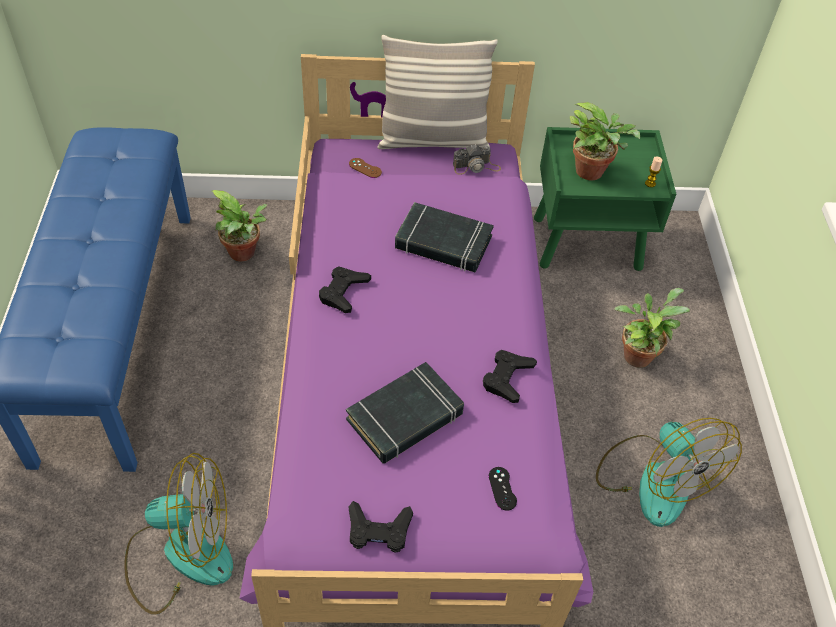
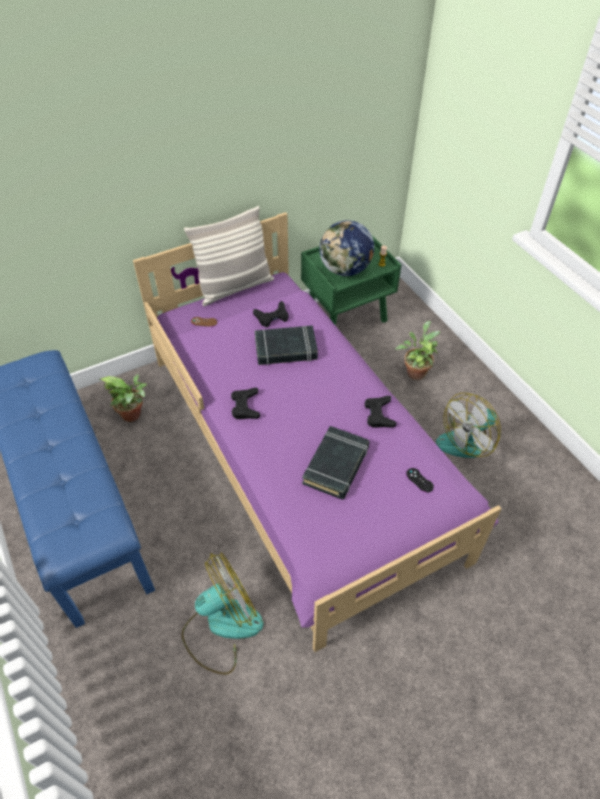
camera: 25 degrees left, 0 degrees up
(378, 530) = (367, 540): black game controller -> black game controller (272, 317)
(476, 167) = (273, 293): camera -> none
(593, 172) = (345, 270): potted plant -> globe
(654, 479) = (468, 440): fan -> fan turned 105 degrees clockwise

